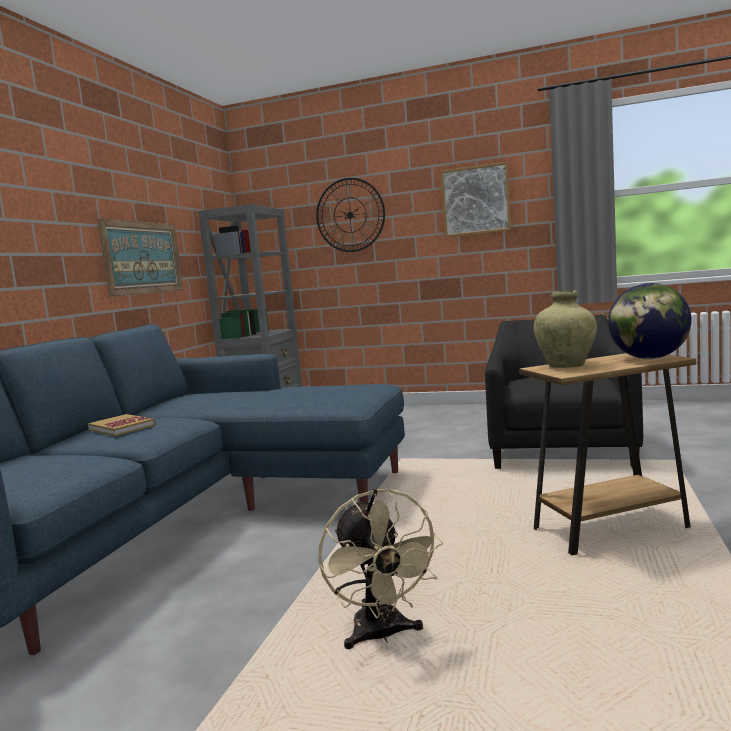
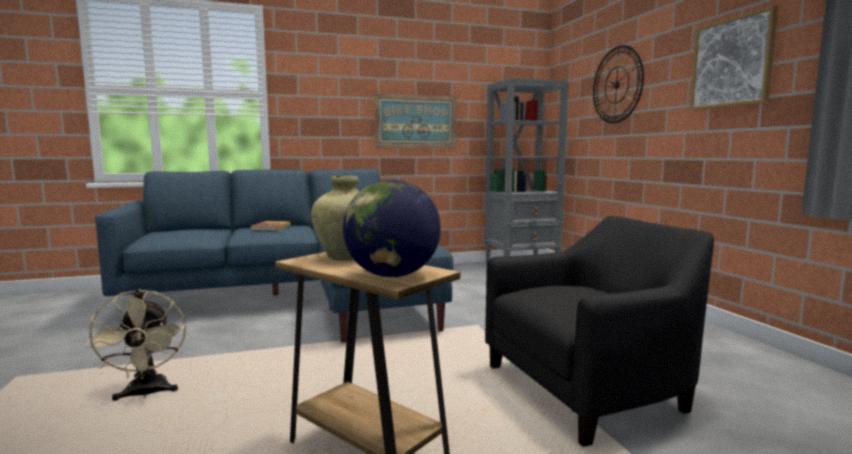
camera: 55 degrees right, 0 degrees up
(382, 636) = (146, 394): beige fan -> beige fan turned 60 degrees counterclockwise

